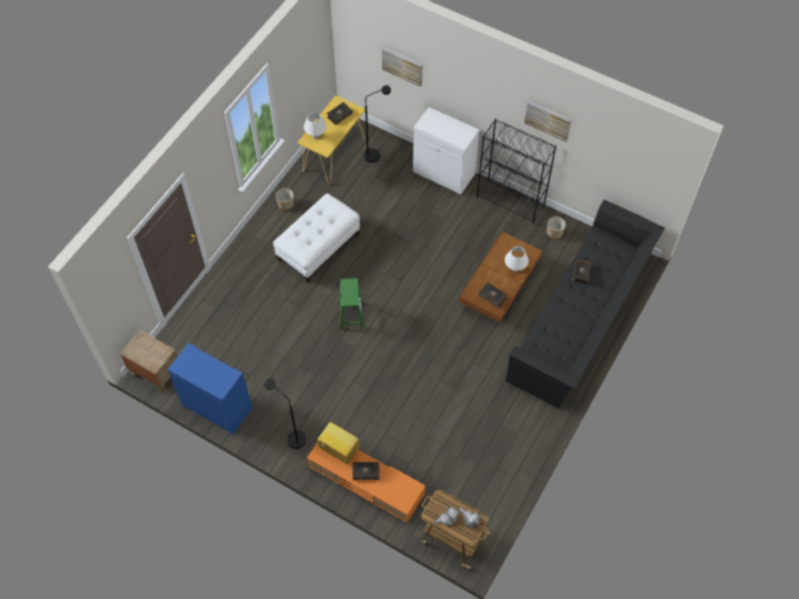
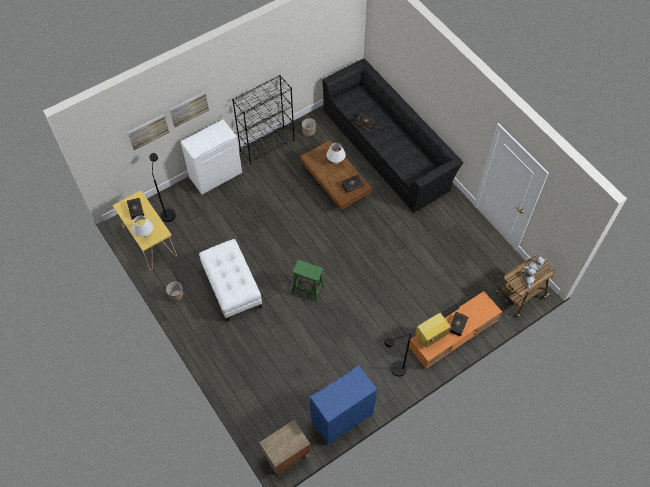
camera: 65 degrees left, 0 degrees up
(548, 120) = (267, 62): picture -> picture (188, 108)

